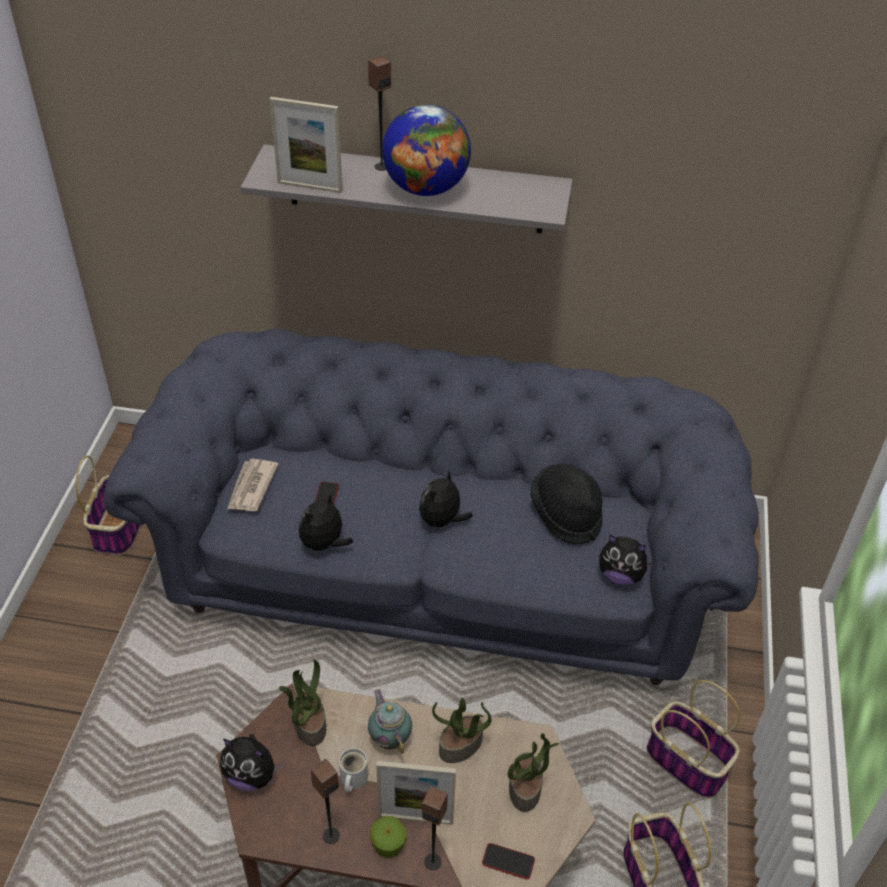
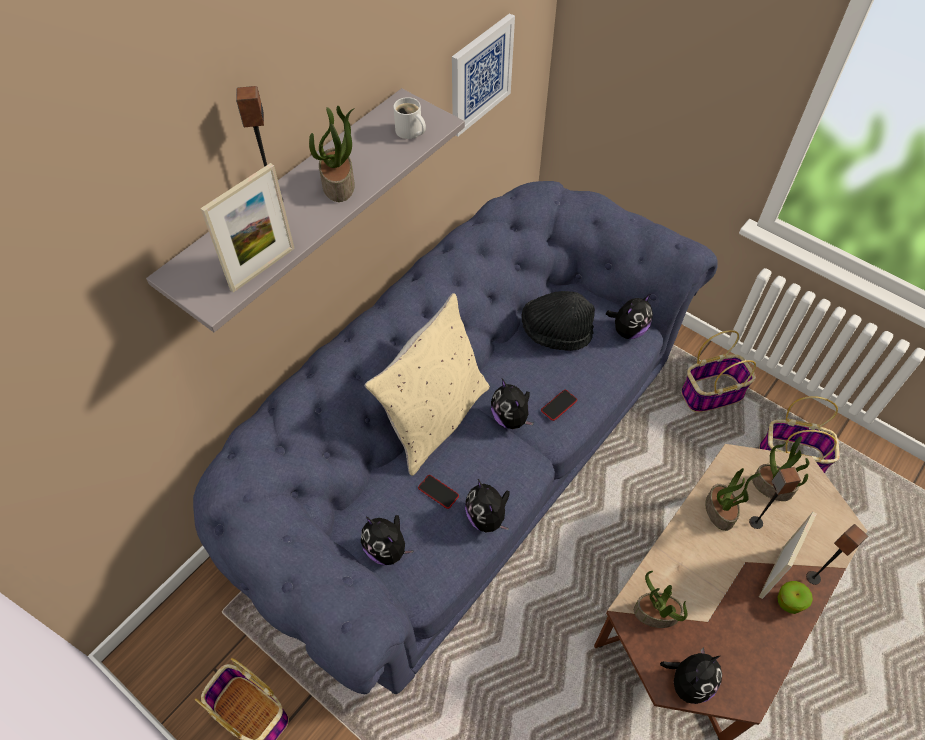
camera: 60 degrees left, 10 degrees up
(251, 487) = (387, 549): newspaper -> plush toy
(331, 835) = (767, 642): speaker -> speaker (755, 522)
(352, 778) = (720, 603): white mug -> white mug (410, 132)
(390, 737) = (692, 558): teapot -> none
(401, 467) = (434, 419): none -> beige pillow
(426, 188) = (339, 184): globe -> potted plant
(508, 861) = (828, 527): phone -> phone (559, 405)
(693, 240) = (480, 74): none -> picture

